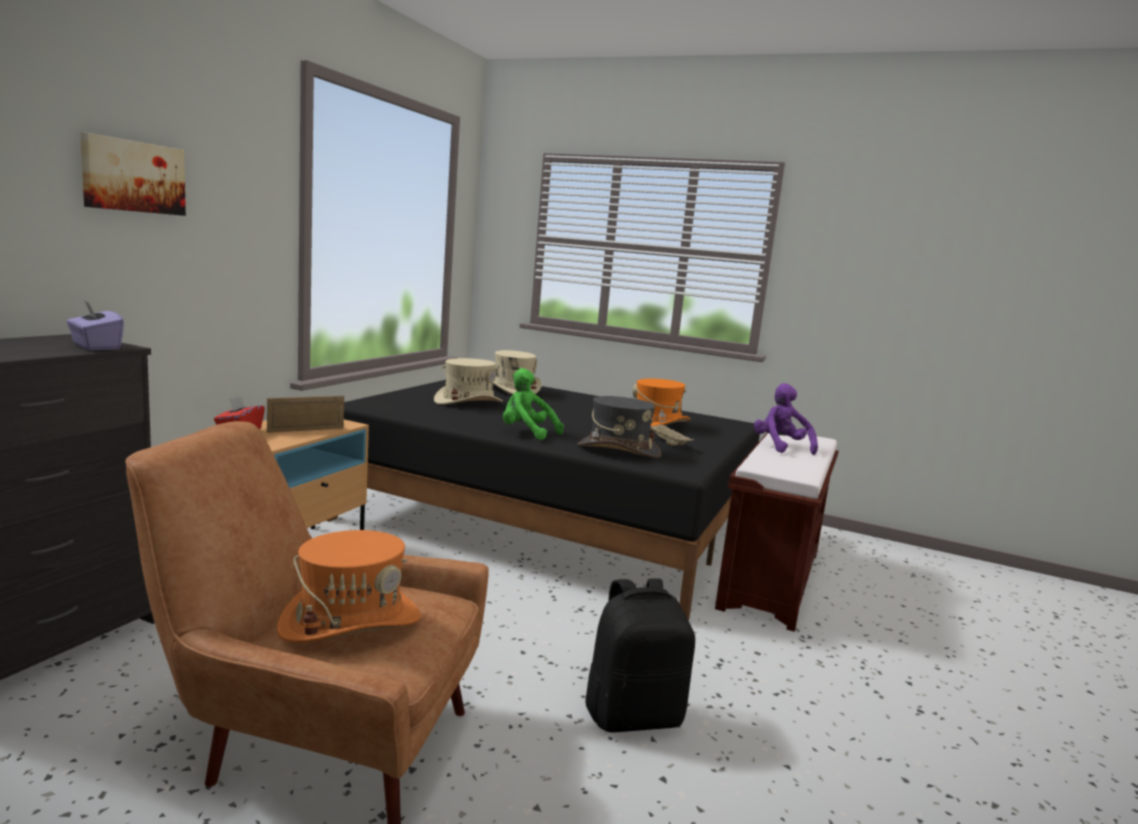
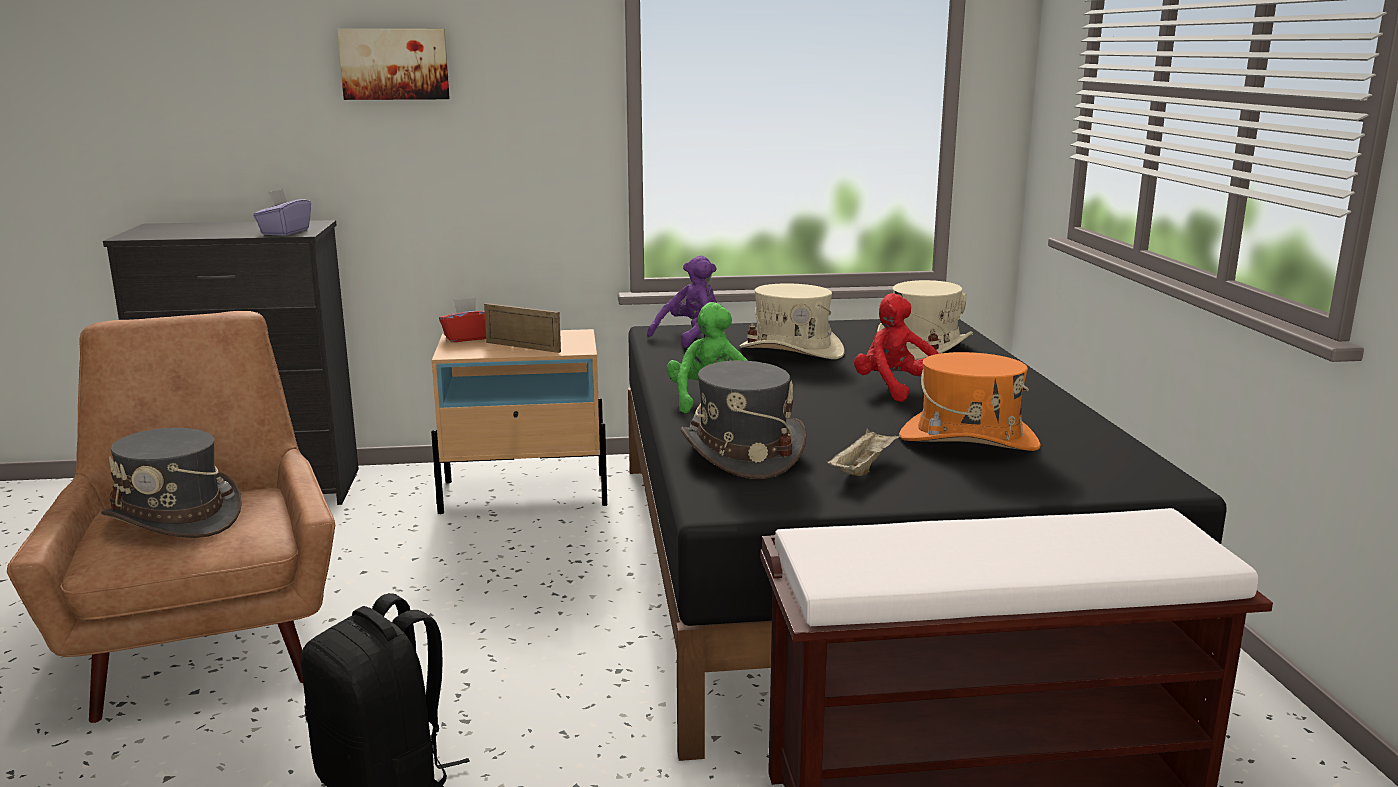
camera: 60 degrees right, 5 degrees up
(351, 621) = (175, 518): orange hat -> grey hat
(568, 410) = (896, 389): none -> red plush toy
(780, 447) = (1027, 534): purple plush toy -> purple plush toy (690, 336)

